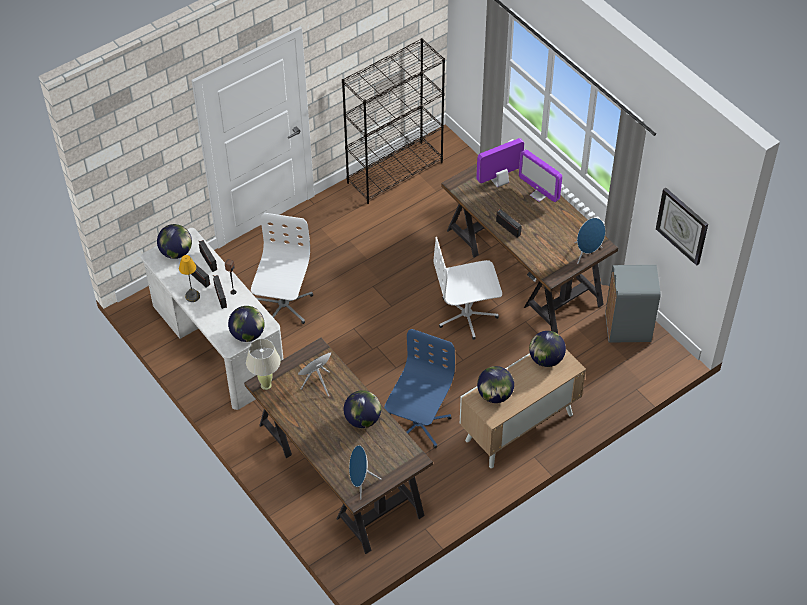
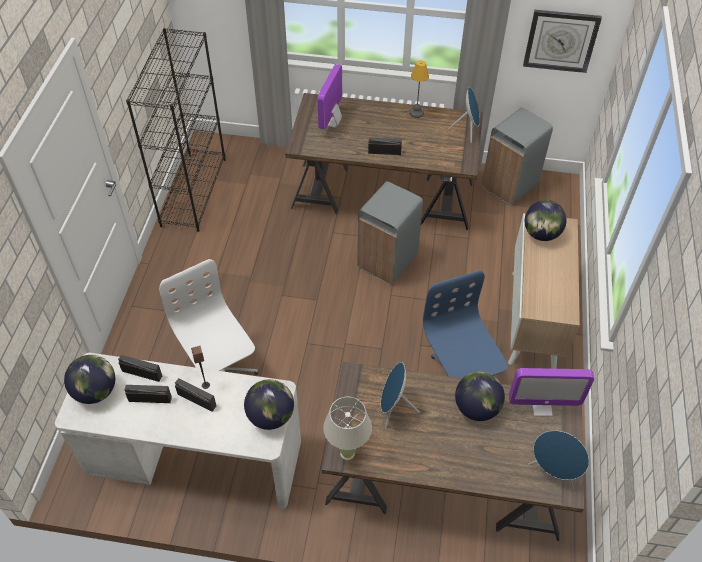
camera: 45 degrees left, 0 degrees up
(193, 296) = (165, 423): table lamp -> table lamp (416, 112)
(467, 315) = (386, 262): white office chair -> grey trash can
(495, 395) = (544, 294): globe -> none
(539, 195) = (375, 112): monitor -> monitor (541, 407)

